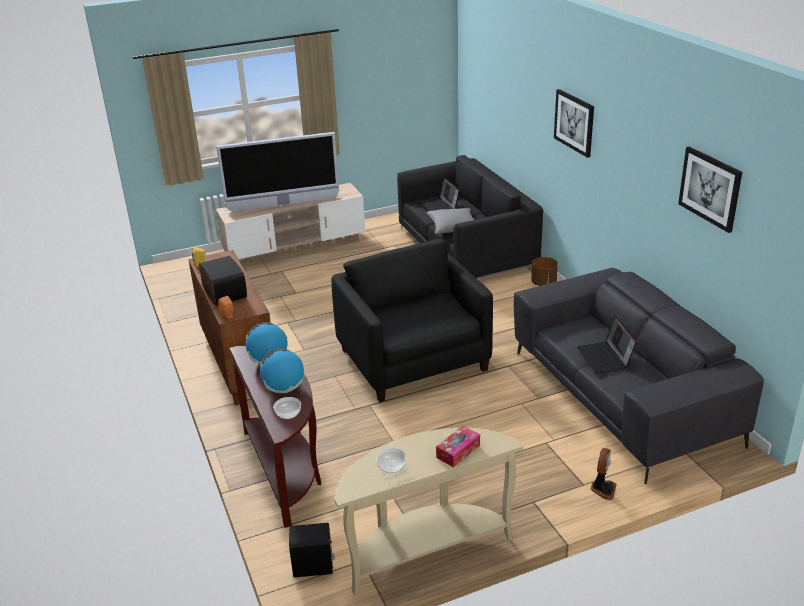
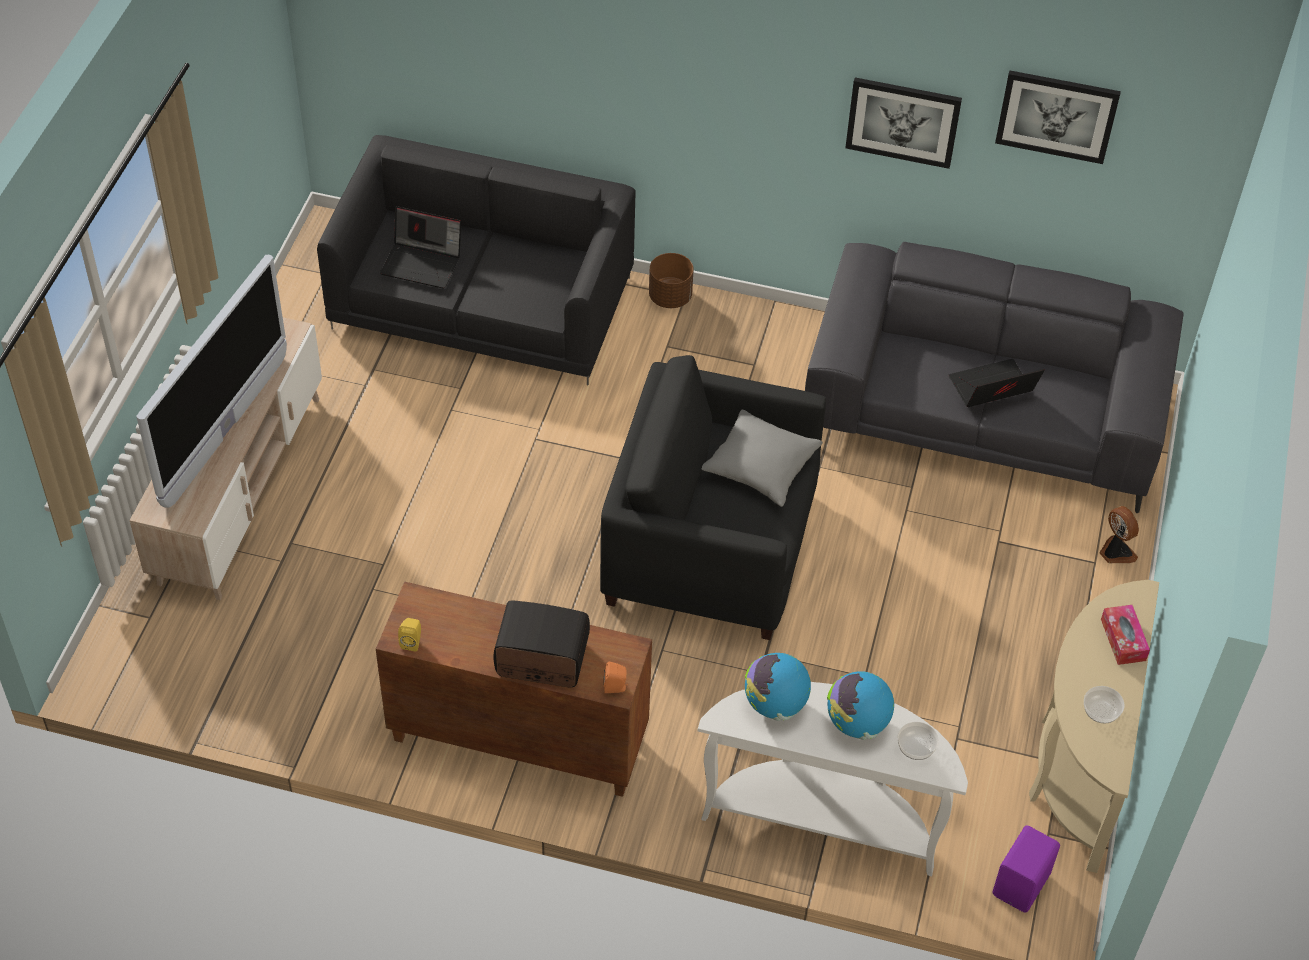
camera: 55 degrees left, 20 degrees up
(285, 471) = (823, 818): brown console table -> white console table
(314, 567) = (1023, 885): black speaker -> purple speaker
(453, 227) = (503, 292): grey pillow -> grey pillow (760, 467)
(574, 122) = (713, 57): picture -> picture (903, 121)
(605, 358) = (991, 390): laptop -> laptop turned 135 degrees clockwise

